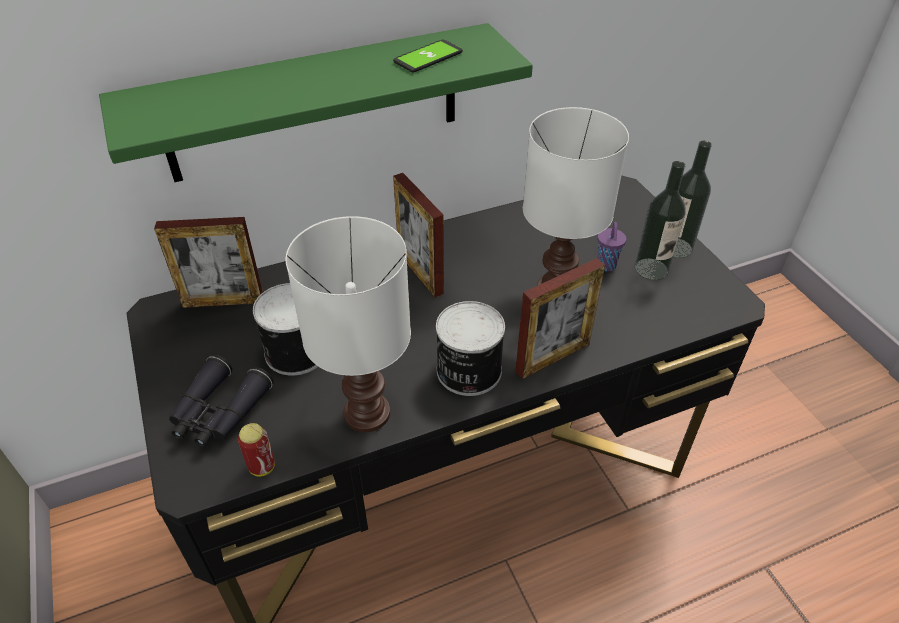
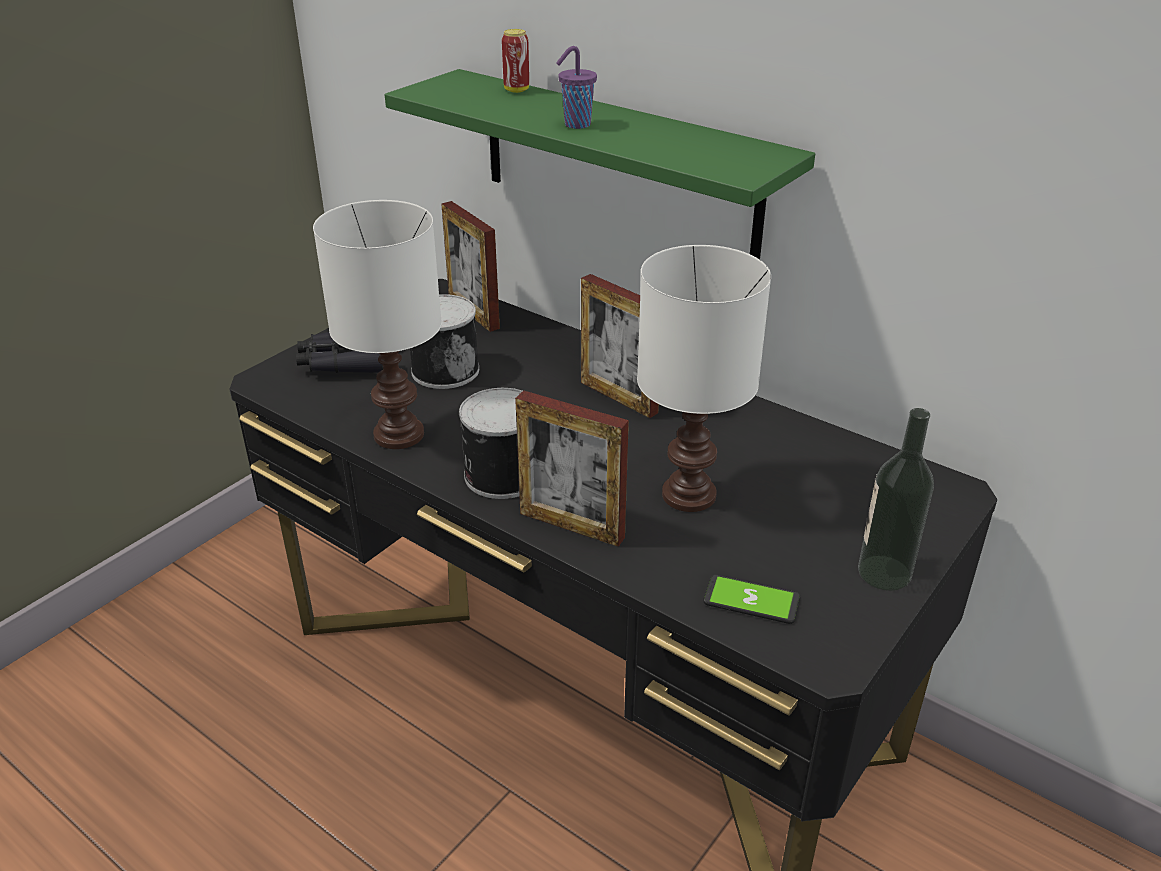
camera: 60 degrees right, 10 degrees down
(262, 467) = (301, 405): can -> can (516, 90)
(420, 273) = (618, 397): picture frame -> picture frame turned 75 degrees counterclockwise
(428, 57) = (688, 145): phone -> phone (751, 600)
(606, 266) = (774, 522): purple cup -> purple cup (576, 125)
(651, 269) = (812, 561): bottle -> none

